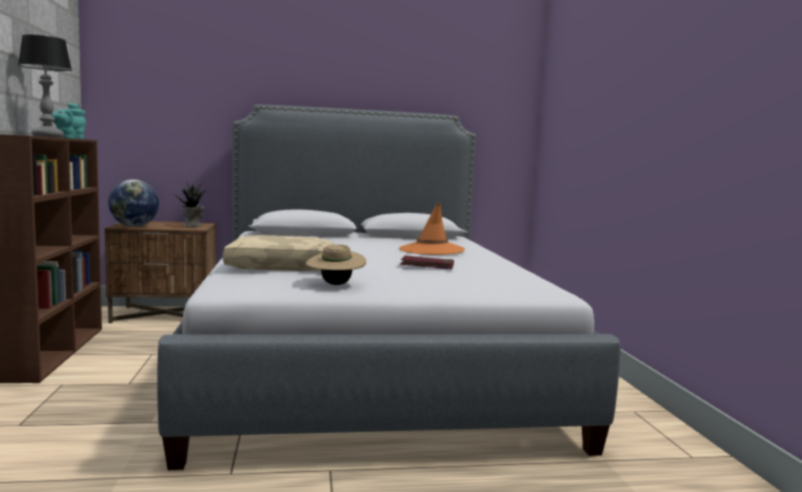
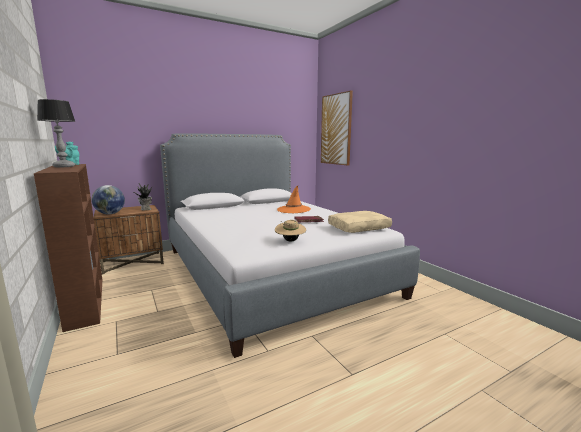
camera: 20 degrees left, 5 degrees up
(282, 266) = (245, 233): beige pillow -> beige pillow (358, 228)
(564, 106) = (336, 129): none -> picture

